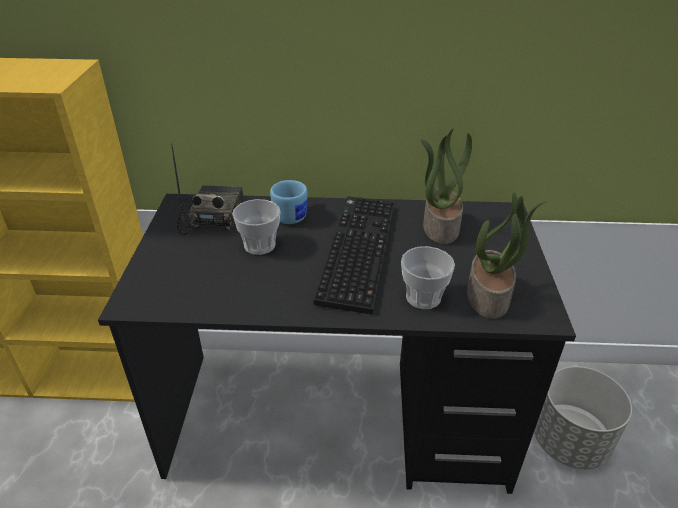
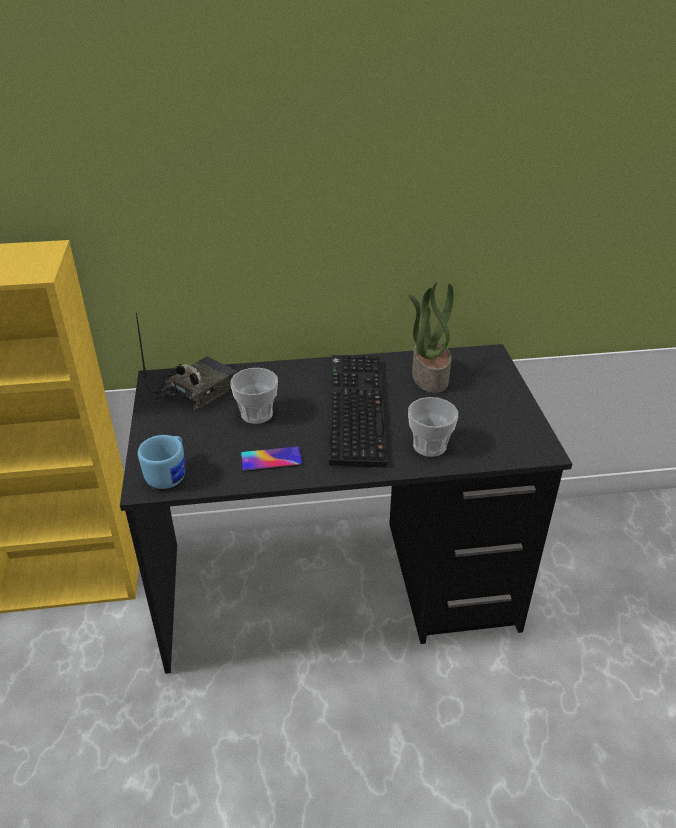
camera: 10 degrees left, 0 degrees up
(211, 216) = (197, 390): radio -> radio turned 45 degrees clockwise
(258, 292) = (271, 459): none -> phone
(293, 214) = (281, 379): blue mug -> blue mug (169, 474)
(489, 296) = (489, 438): potted plant -> none
(570, 442) = (570, 576): grey planter -> none

